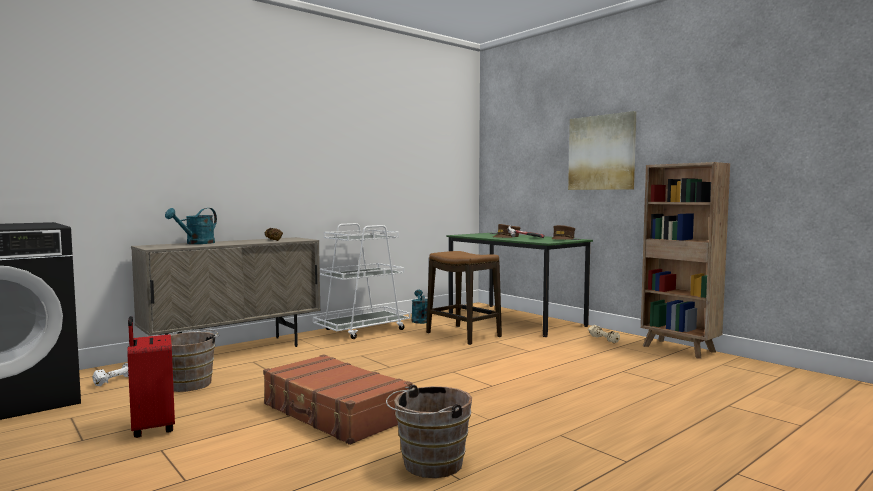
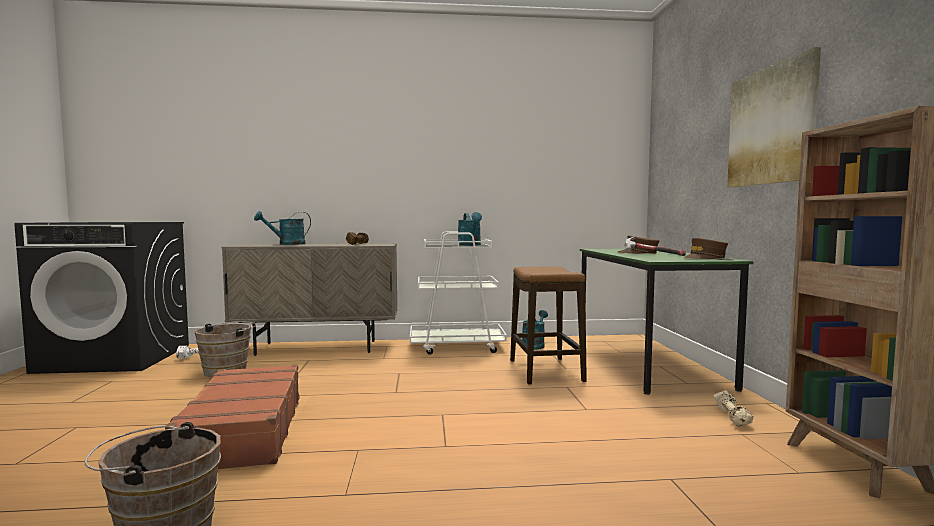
camera: 35 degrees right, 0 degrees up
(152, 428) = (119, 404): red suitcase -> none
(372, 236) = (470, 245): none -> turquoise watering can

